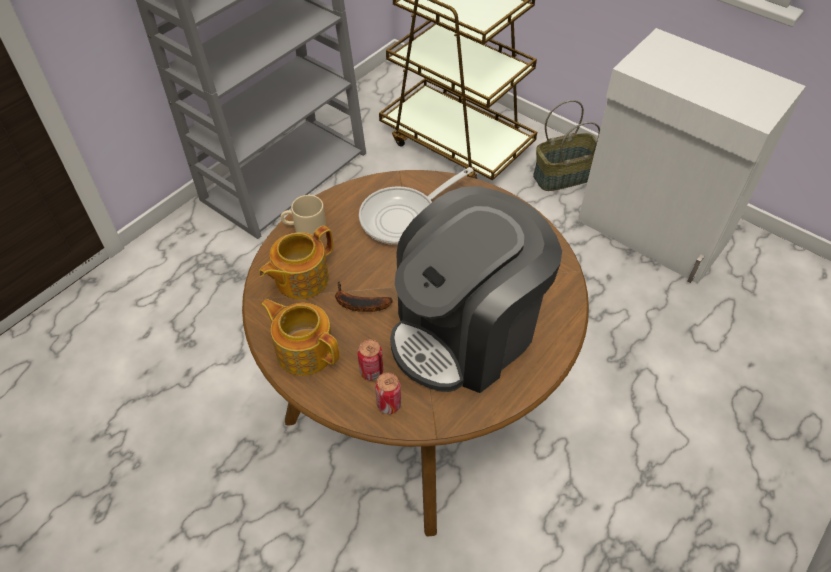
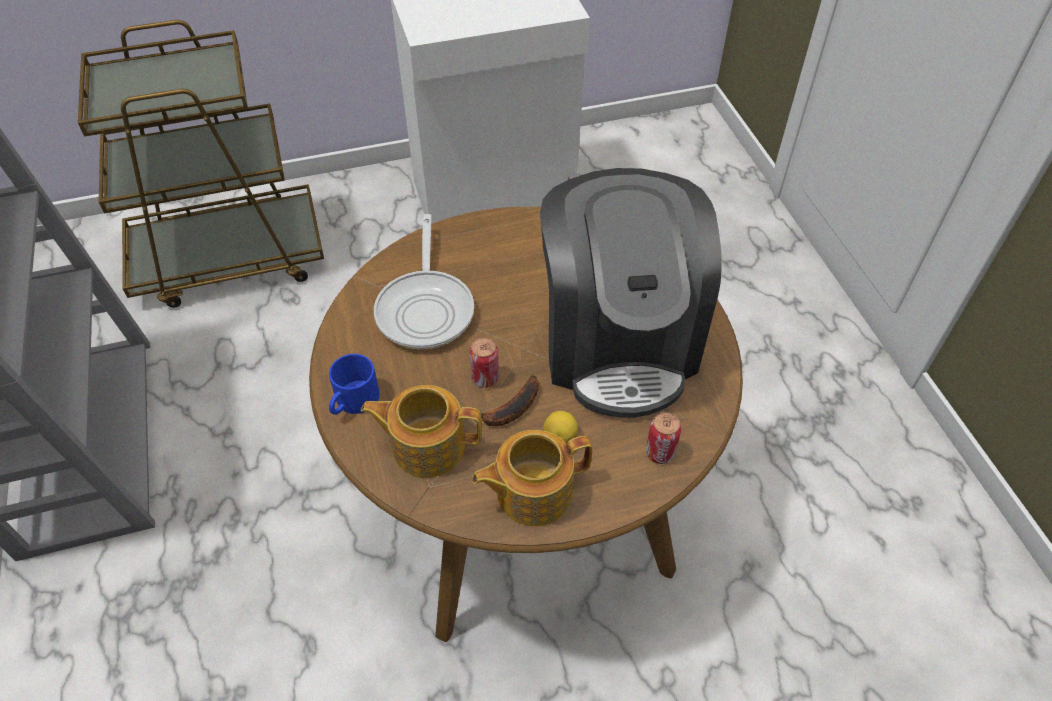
camera: 55 degrees left, 0 degrees up
(300, 279) = (427, 445): teapot -> teapot turned 105 degrees clockwise
(304, 228) = (353, 402): beige mug -> blue mug
(358, 342) = (560, 437): none -> lemon
(371, 371) = (608, 446): can -> can (485, 378)
(564, 175) = (368, 207): basket -> none

